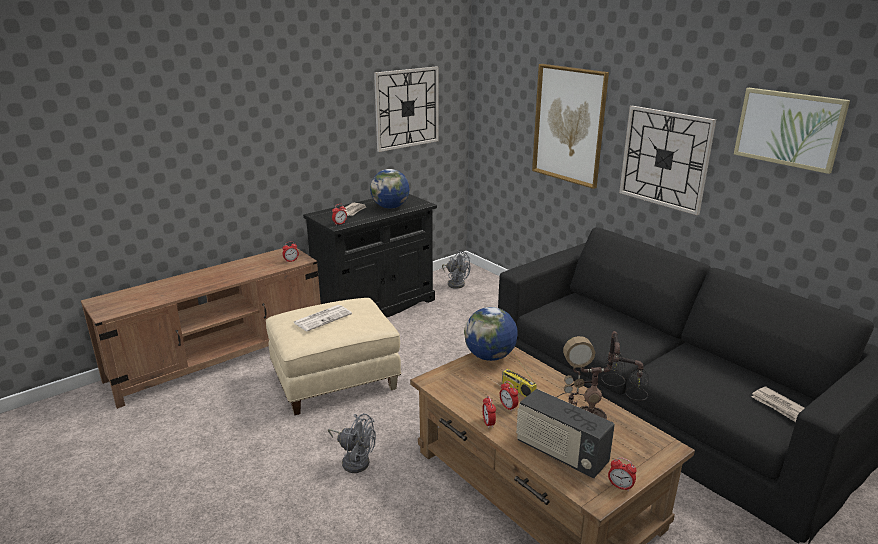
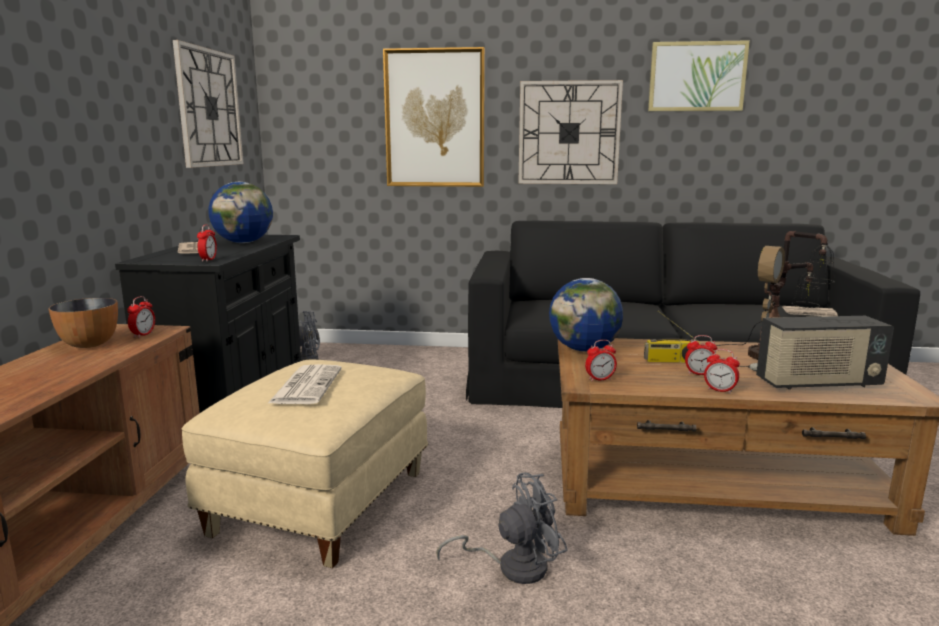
camera: 45 degrees left, 10 degrees down
(266, 260) = (90, 344): none -> bowl
(620, 486) = (901, 383): alarm clock -> alarm clock (600, 379)

